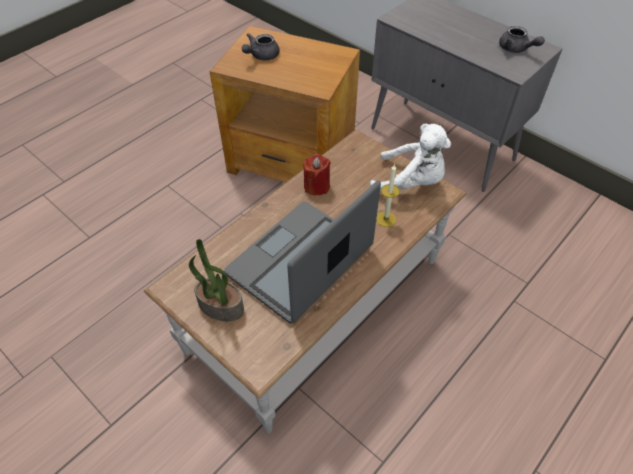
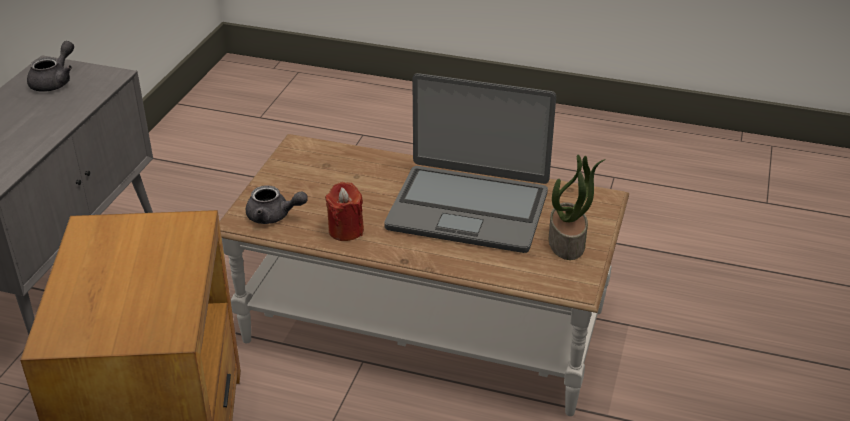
camera: 115 degrees left, 15 degrees down
(261, 56) = (126, 307): grey teapot -> grey teapot (274, 216)
(386, 219) = (366, 171): candle -> none
(410, 182) = (296, 167): white plush toy -> none

